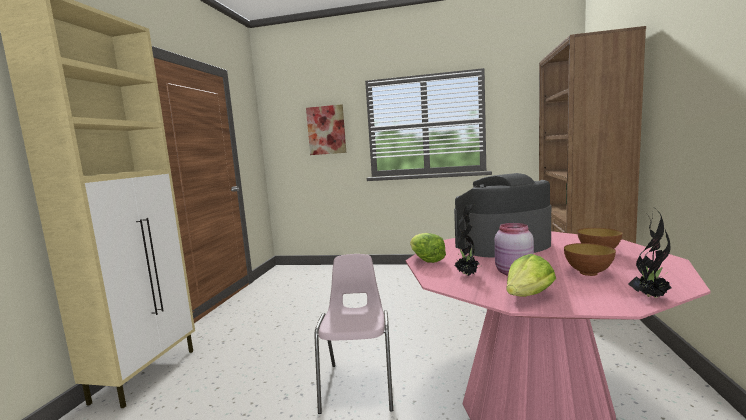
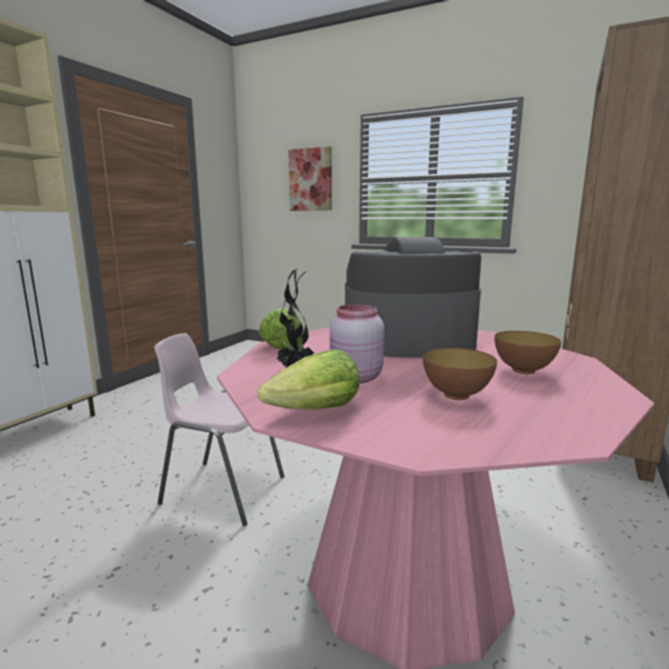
camera: 15 degrees right, 5 degrees up
(359, 385) = (222, 490): pink chair -> pink chair turned 90 degrees counterclockwise
(651, 297) = (489, 446): potted plant -> none

